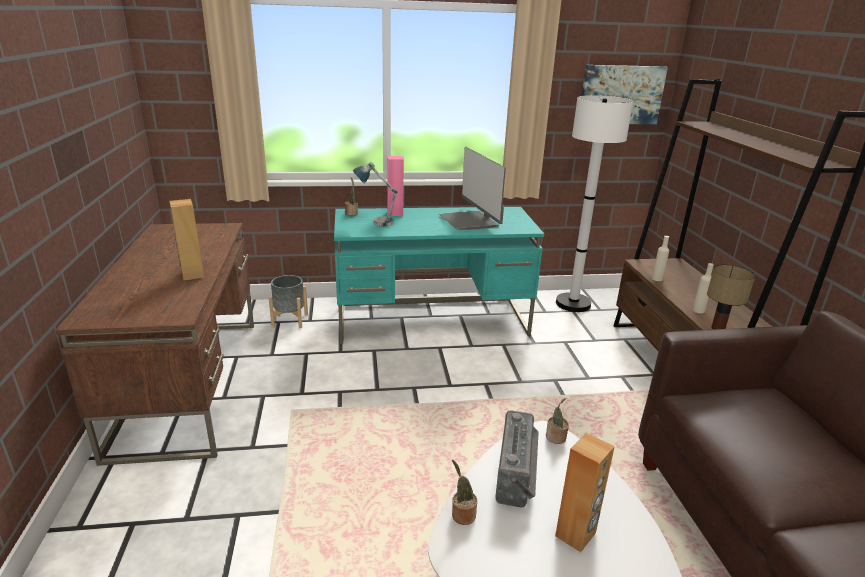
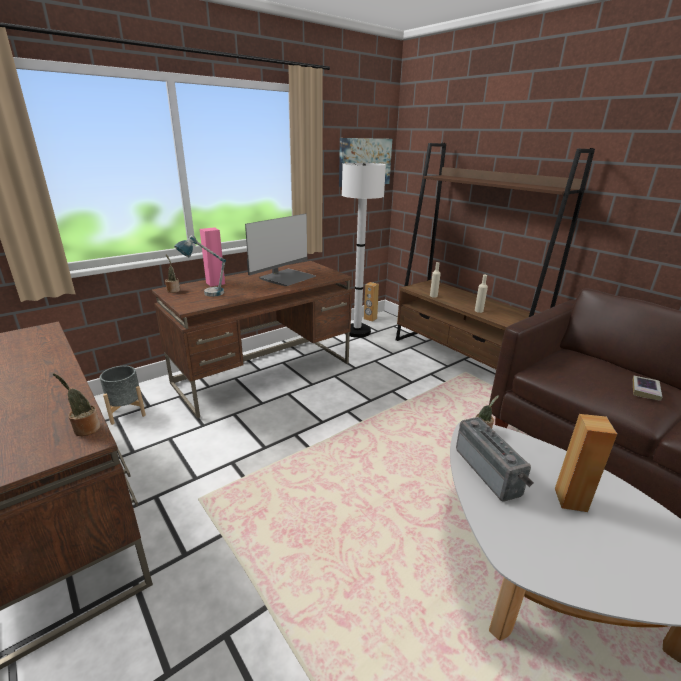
camera: 30 degrees left, 0 degrees up
(192, 275) = (53, 389): brown speaker -> brown speaker (370, 319)
(433, 320) = (264, 373): turquoise desk -> brown desk
(462, 514) = (490, 525): potted plant -> potted plant (85, 429)
(470, 221) = (286, 278): monitor -> monitor turned 90 degrees counterclockwise
(717, 328) = (501, 319): table lamp -> none
(814, 468) = (645, 390): none -> book

